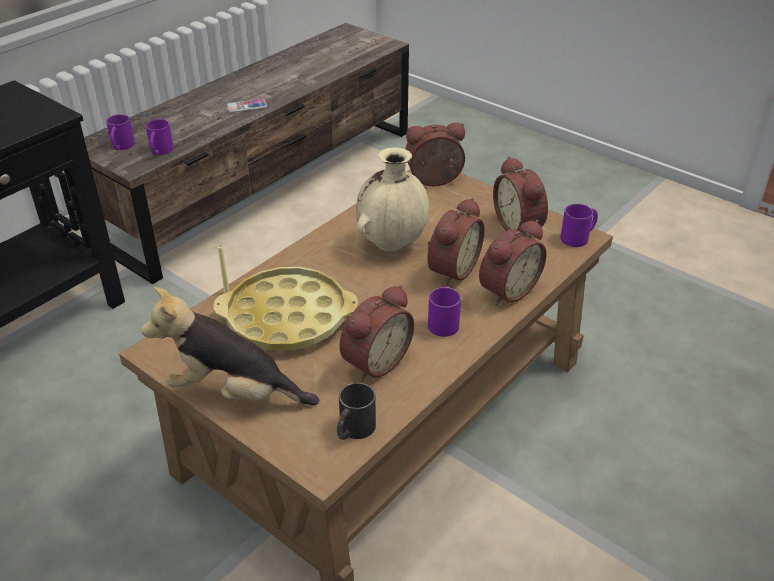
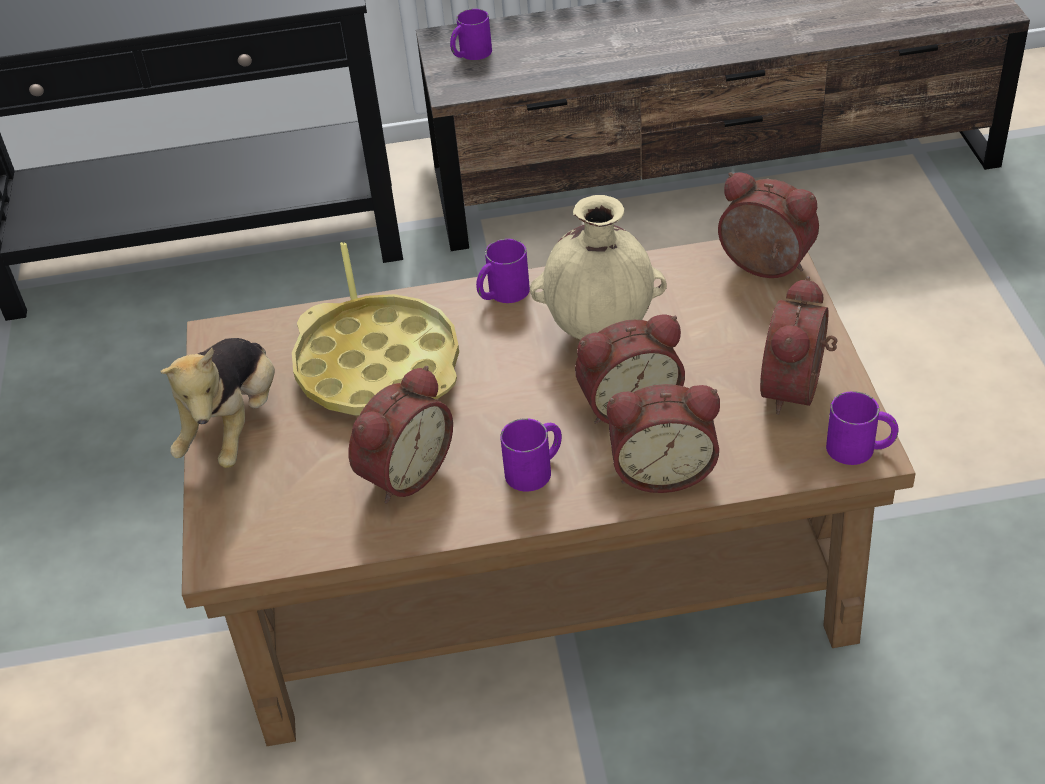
camera: 45 degrees right, 5 degrees up
(160, 151) = (504, 78): purple mug -> purple mug (502, 294)
(234, 393) = (234, 426): plush toy -> plush toy turned 135 degrees counterclockwise
(247, 106) = (675, 49): phone -> none
(353, 430) = (291, 539): black mug -> none
(374, 361) = (402, 472): alarm clock -> alarm clock turned 45 degrees counterclockwise

